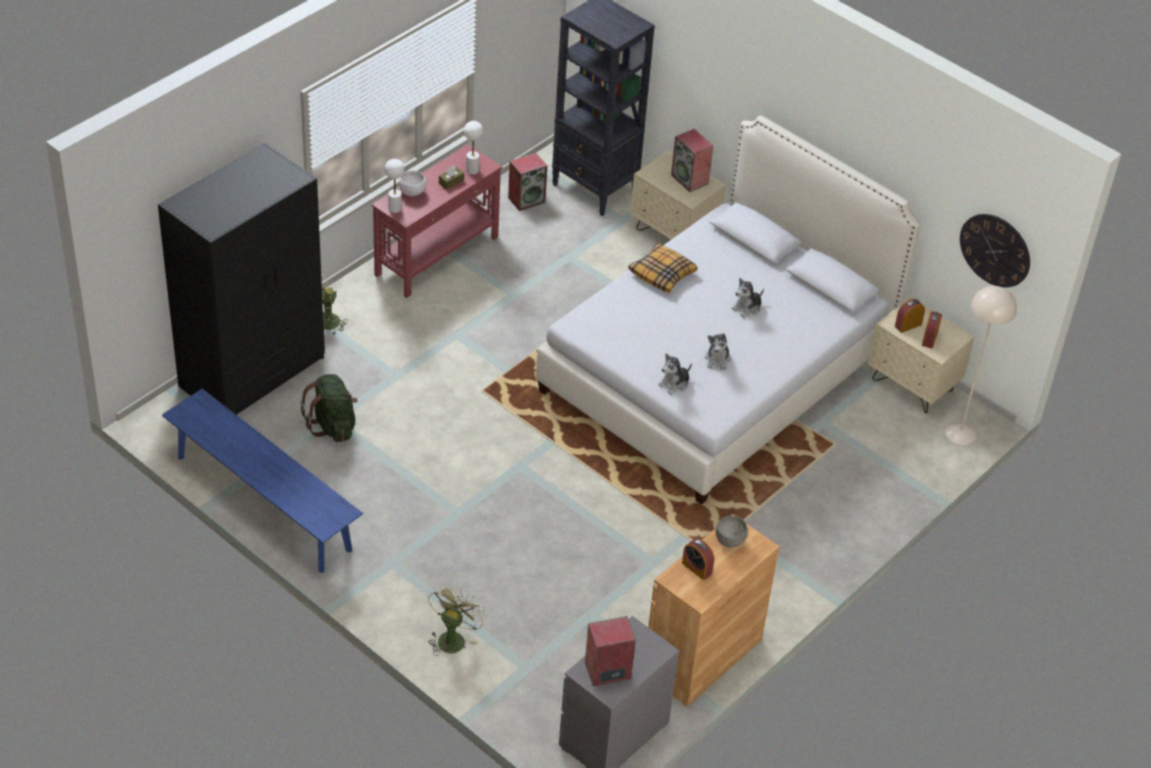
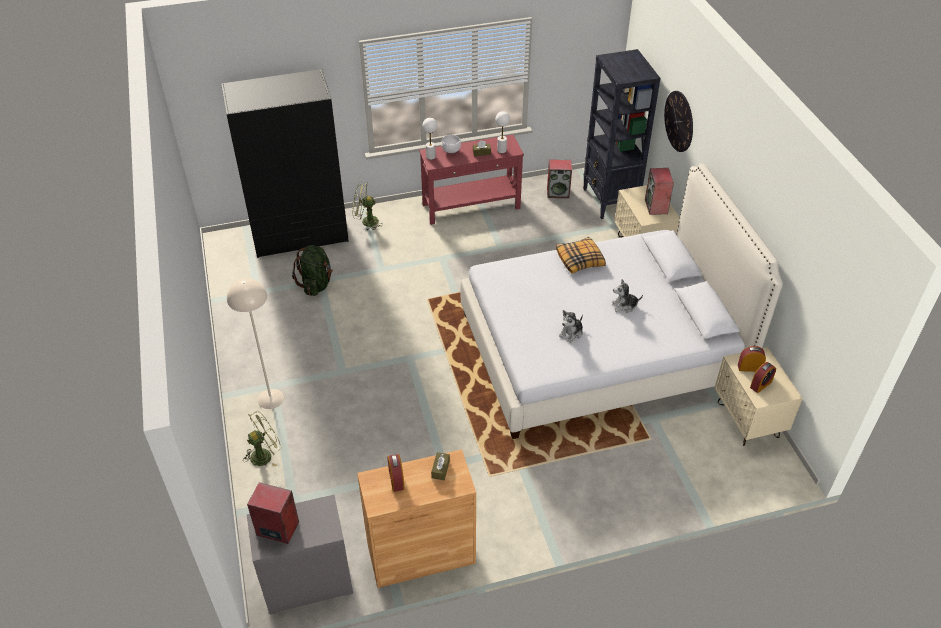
camera: 35 degrees right, 0 degrees up
(263, 503) = (233, 314): blue bench -> none
(675, 384) = (524, 338): plush toy -> none
(729, 540) = (440, 469): grey bowl -> brown tissue box
(960, 433) = (762, 474): beige floor lamp -> beige floor lamp (270, 399)
(995, 250) = (830, 326): wall clock -> wall clock (679, 121)

